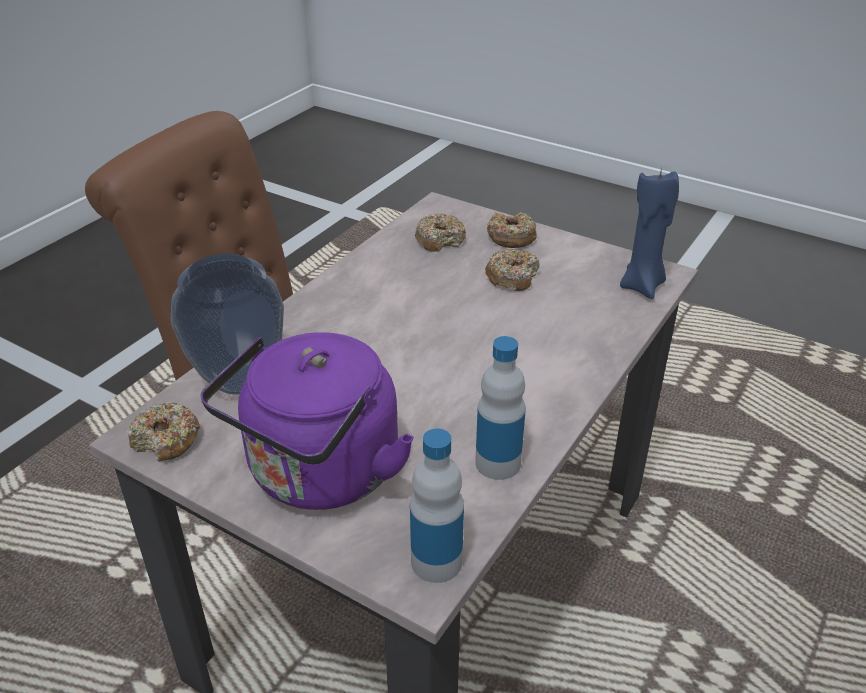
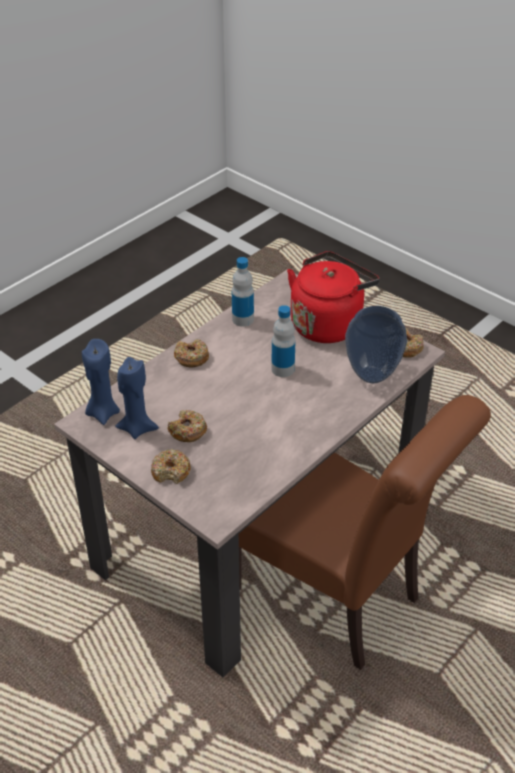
camera: 170 degrees left, 5 degrees up
(319, 475) = (328, 323): purple kettle -> red kettle
(436, 561) = (281, 287): bottle -> bottle (282, 369)
(440, 240) = (227, 476): donut -> donut (191, 358)
(582, 274) = (137, 428): none -> blue candle

